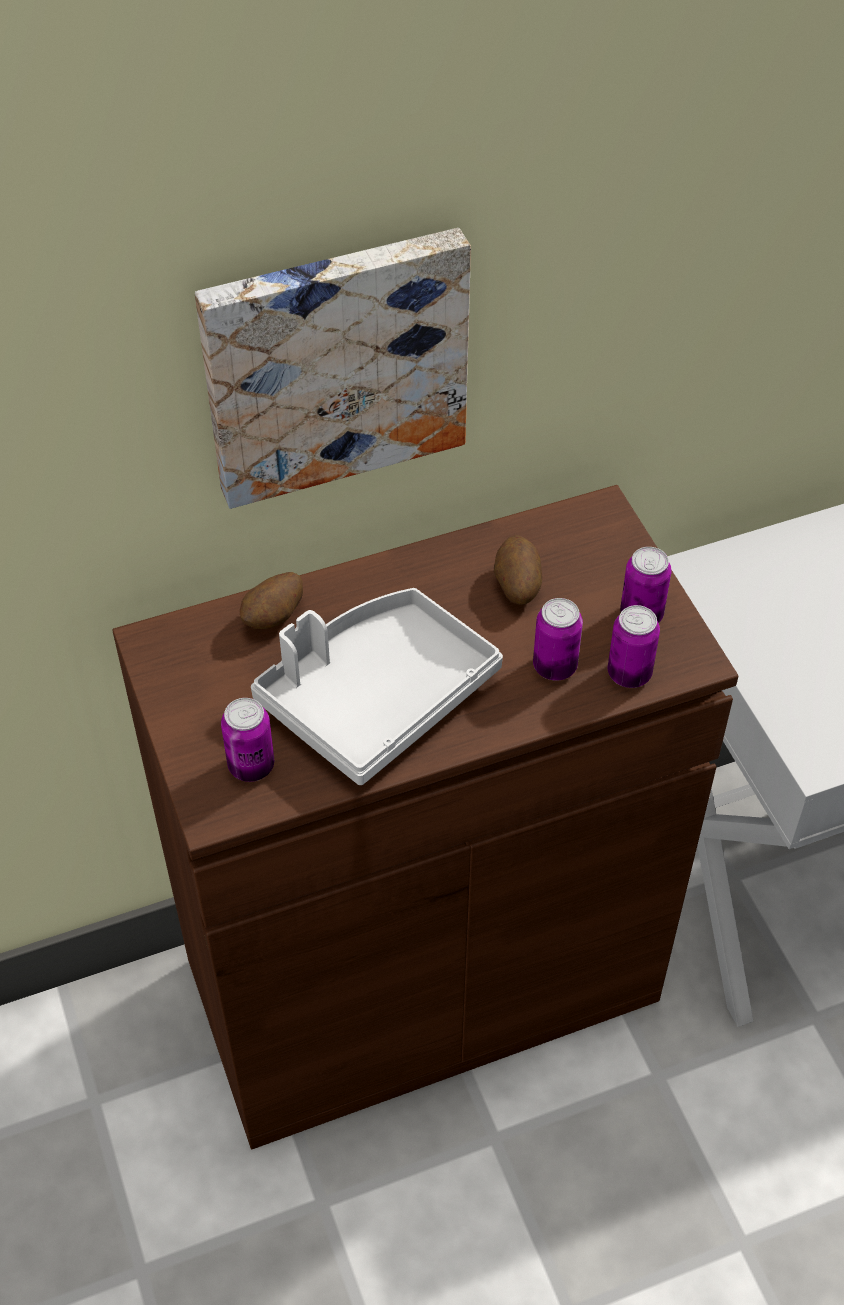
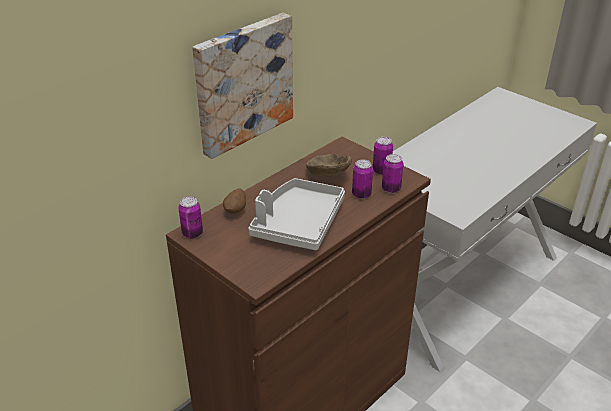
camera: 25 degrees left, 15 degrees down
(251, 766) = (262, 261): can -> can (192, 233)
(516, 586) = (327, 175): potato -> brown bowl

